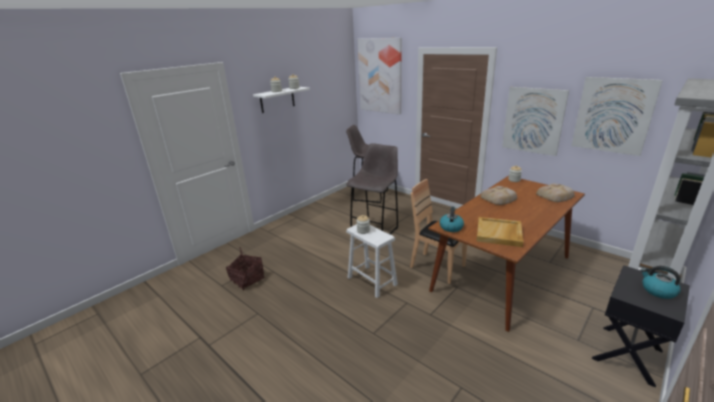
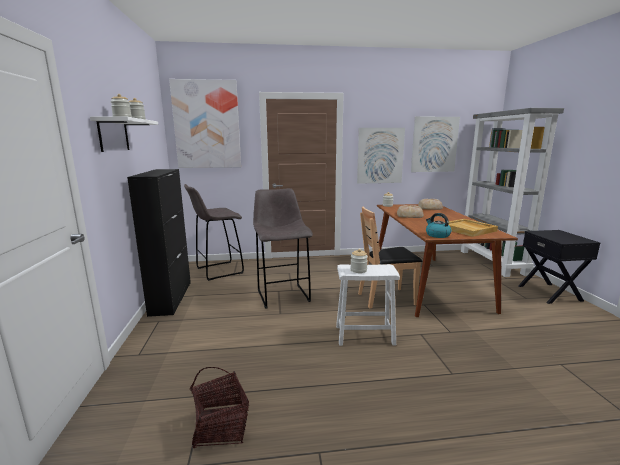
camera: 50 degrees left, 10 degrees down
(320, 205) = (171, 297): none -> black cabinet
(657, 290) = (561, 235): kettle -> none

